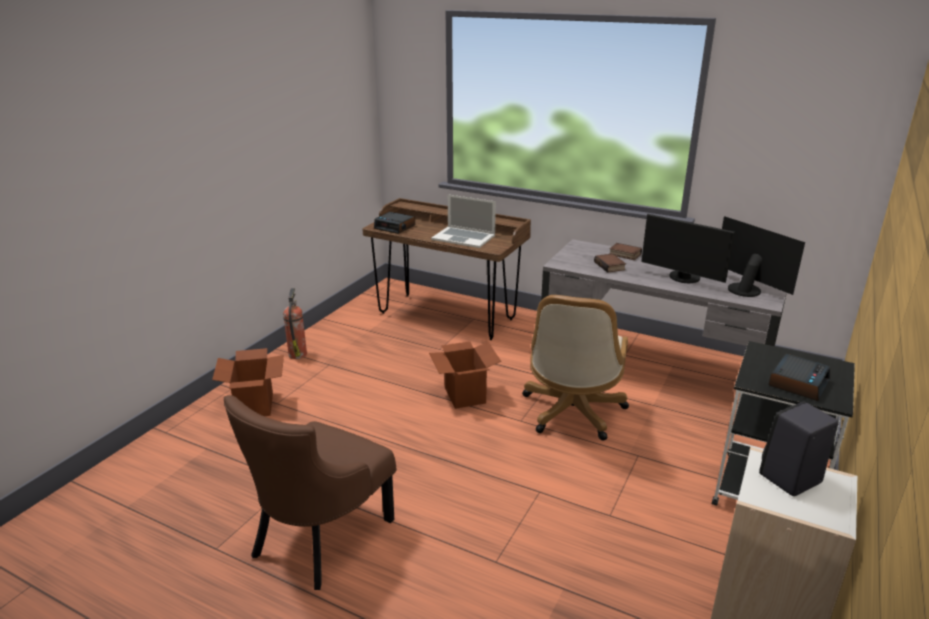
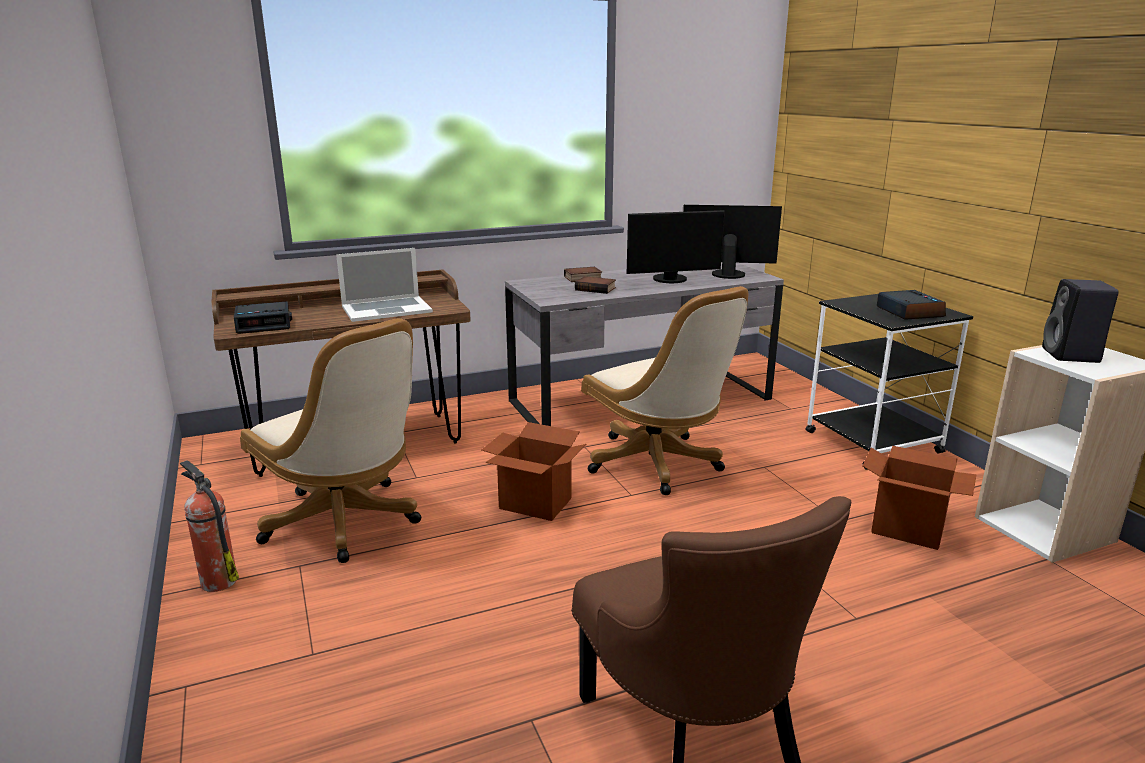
camera: 50 degrees left, 5 degrees down
(255, 406) = (281, 679): cardboard box -> cardboard box (908, 529)
(375, 356) = (348, 524): none -> office chair

